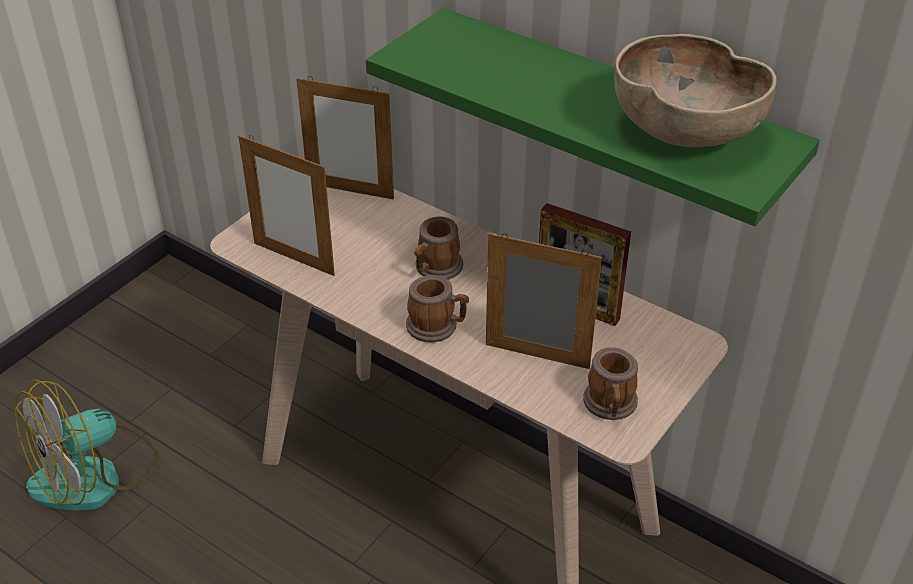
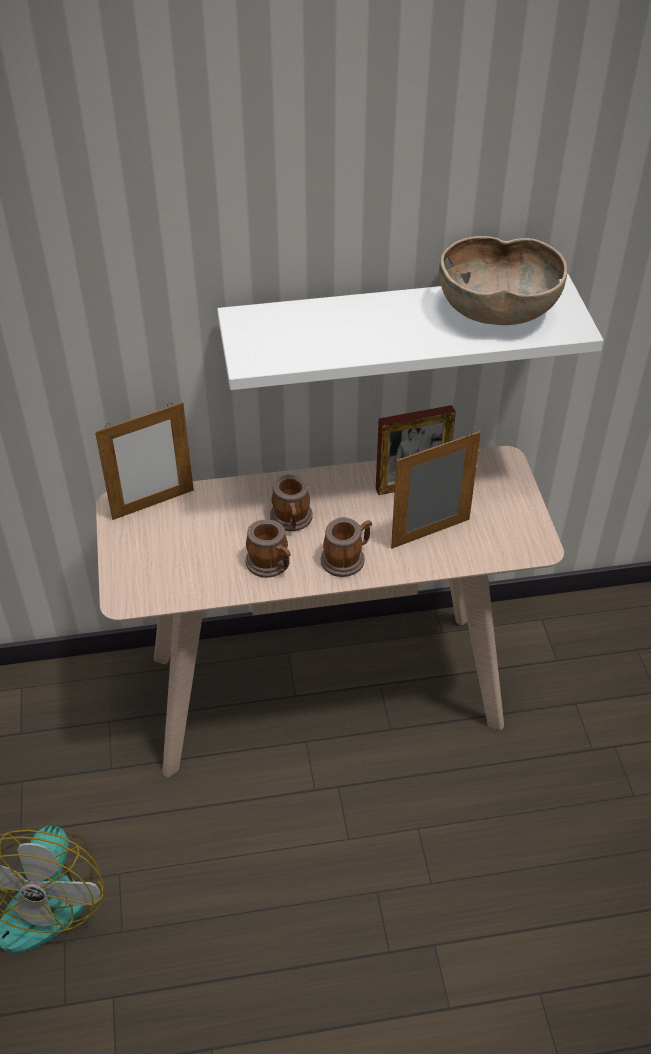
camera: 45 degrees left, 5 degrees up
(294, 259) = (185, 581): picture frame -> none
(610, 406) = (509, 533): mug -> mug (271, 564)
(611, 117) = (393, 329): green shelf -> white shelf

